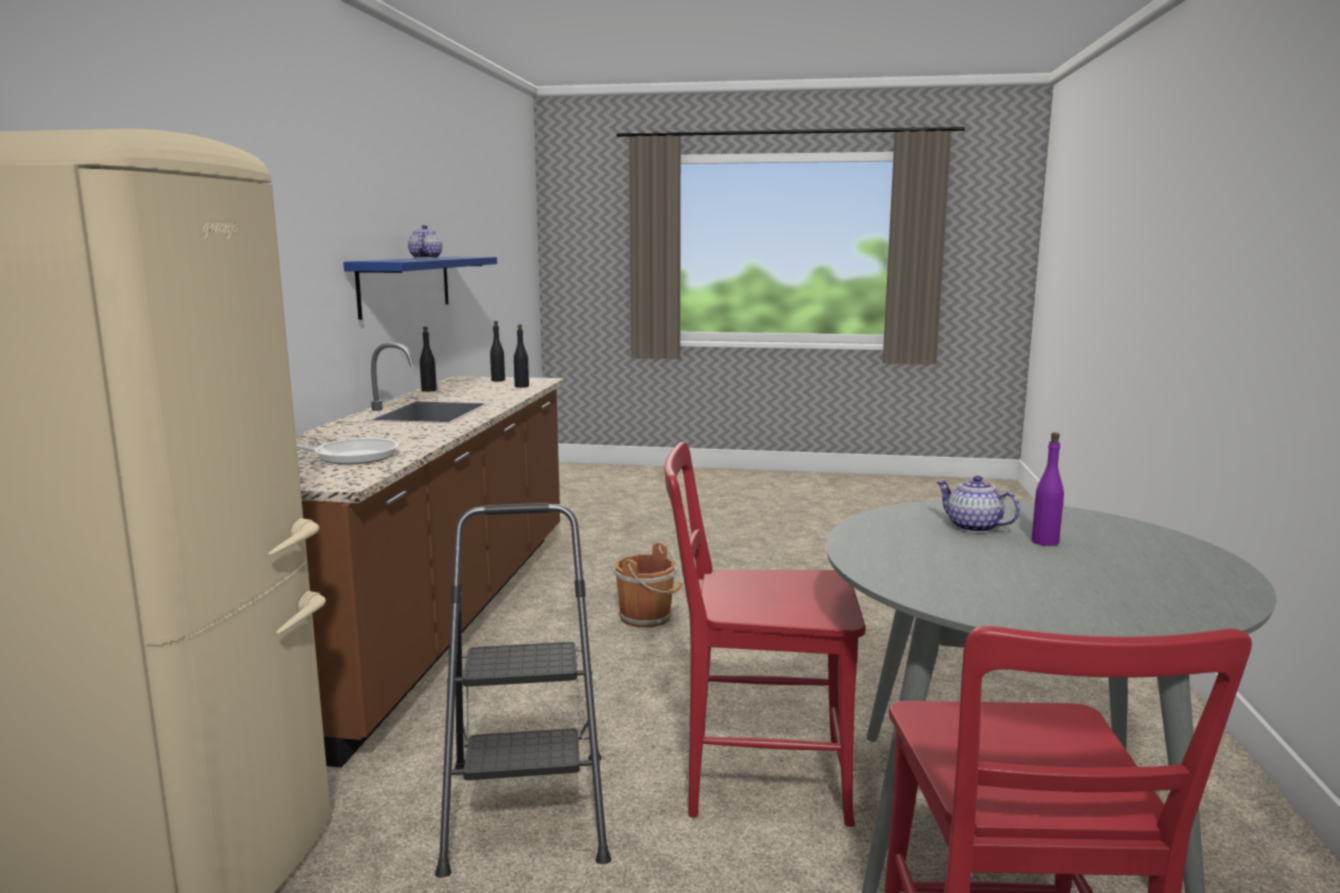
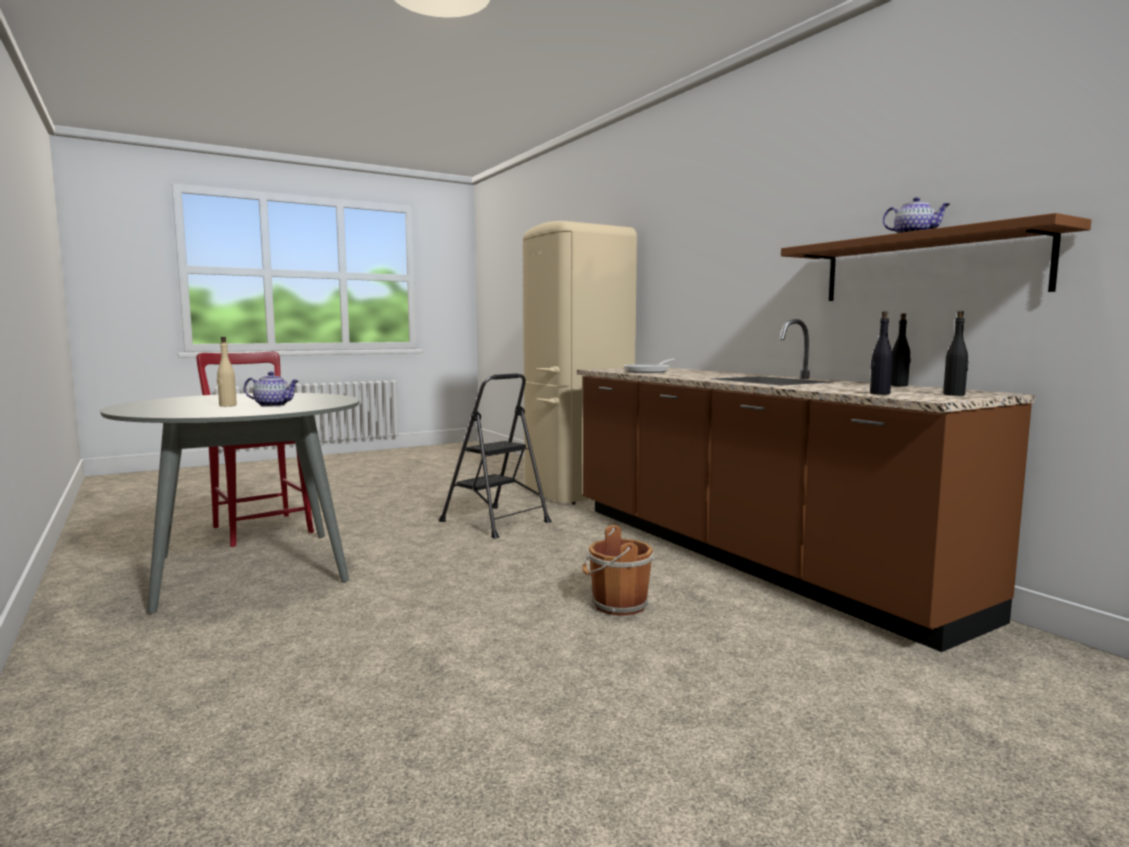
camera: 140 degrees right, 5 degrees down
(405, 285) = (928, 267): blue shelf -> brown shelf
(756, 778) = (403, 551): red chair -> none
(1045, 542) = (227, 405): purple bottle -> beige bottle

